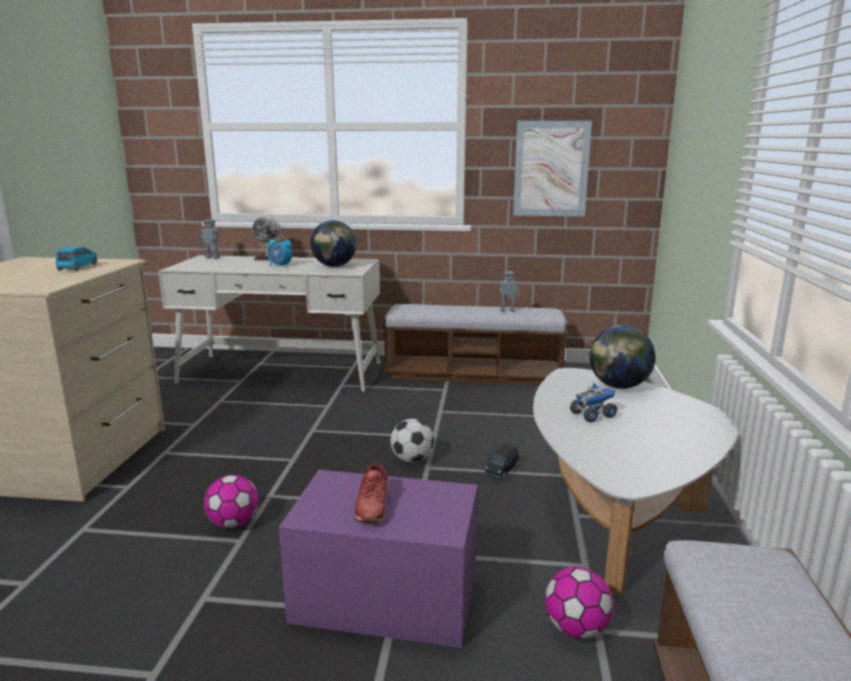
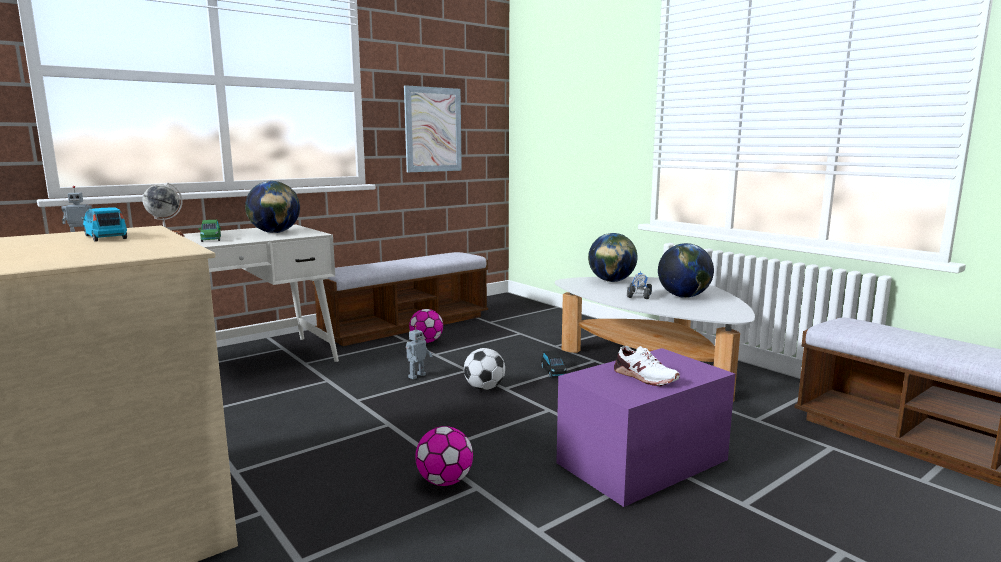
camera: 45 degrees left, 5 degrees down
(280, 266) = (211, 239): alarm clock -> green toy car
(372, 505) = (644, 377): red shoe -> white shoe
(507, 311) = (432, 257): toy robot -> toy robot (416, 376)
(576, 629) = (748, 424): football -> football (426, 341)
(645, 434) = (683, 297): none -> globe

